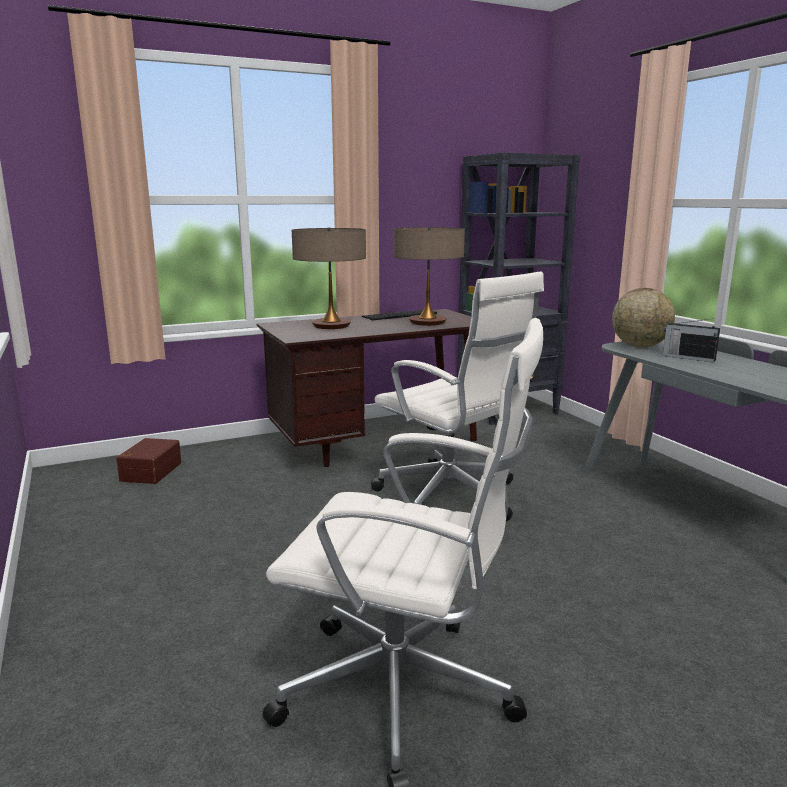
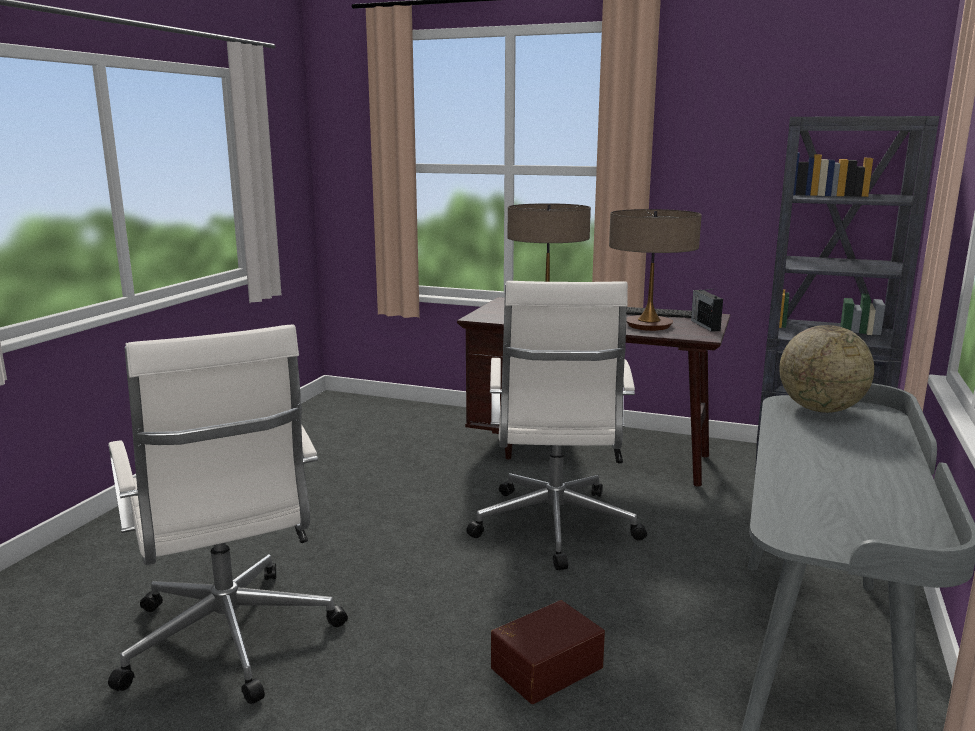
camera: 45 degrees right, 0 degrees up
(149, 471) = (382, 417): brown storage box -> brown storage box (545, 666)
(687, 358) = (829, 439): radio -> radio (705, 325)

